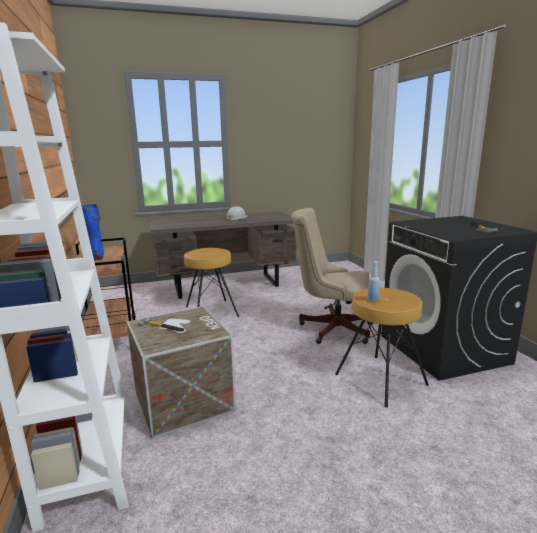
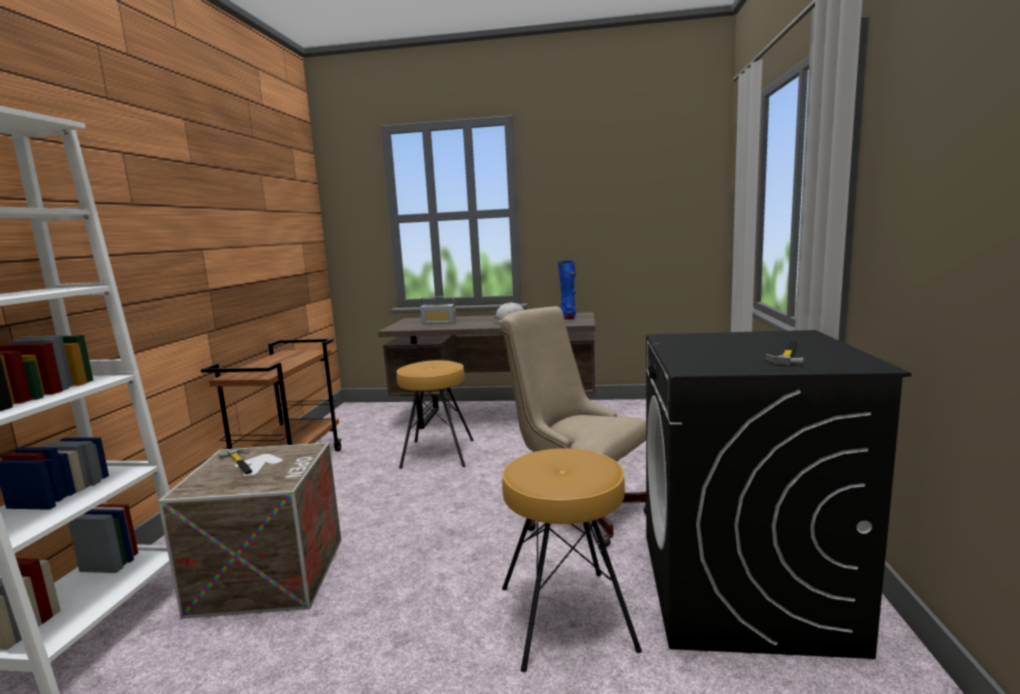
camera: 25 degrees right, 5 degrees down
(96, 256) = (276, 361): blue boot -> blue boot (567, 317)
(187, 222) = (439, 323): none -> radio
(373, 300) = (527, 470): blue bottle -> none

